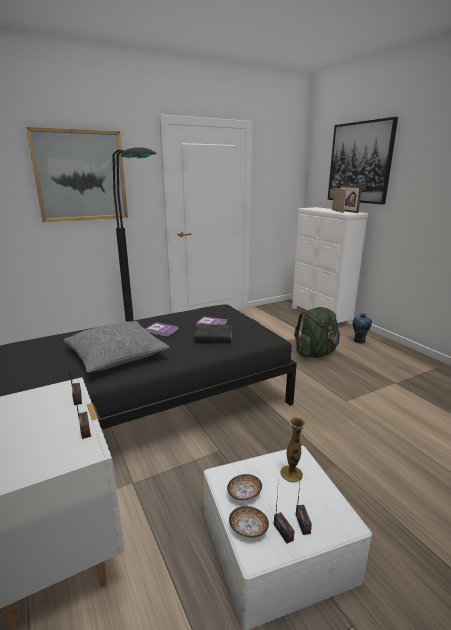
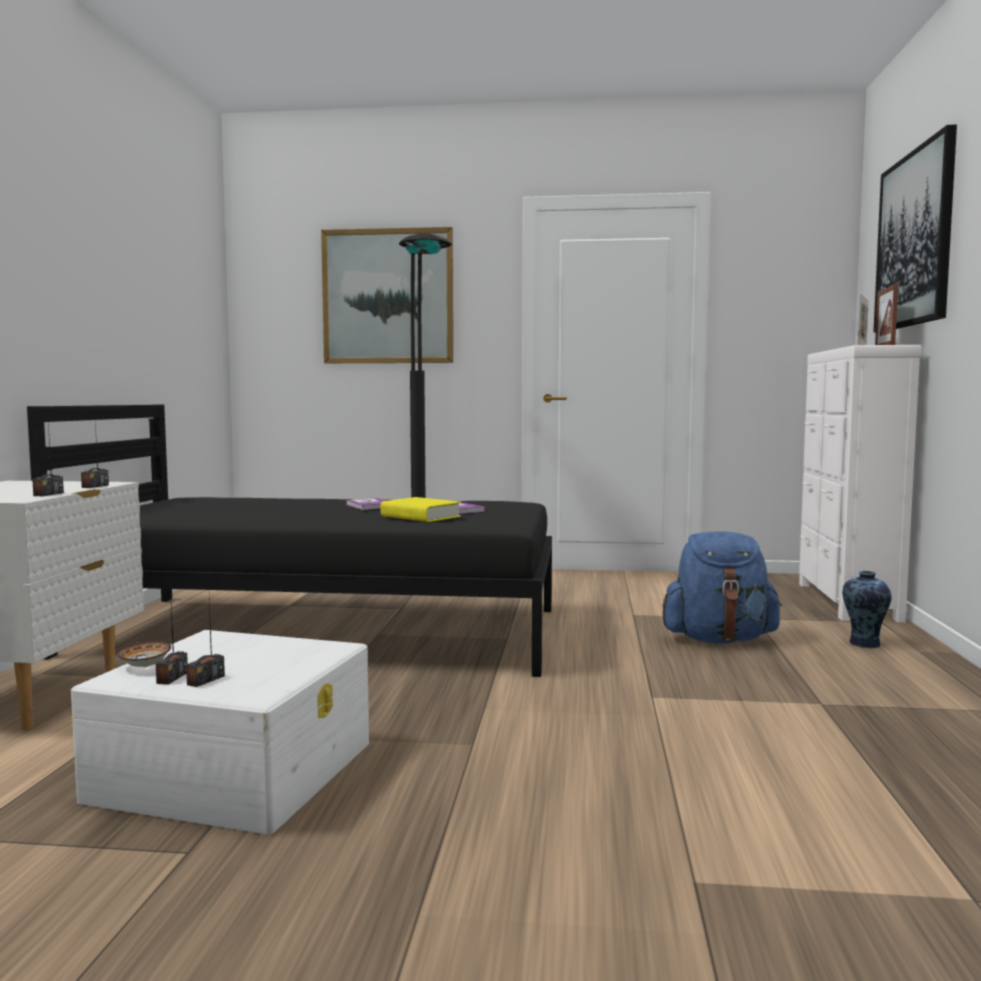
camera: 35 degrees right, 15 degrees down
(116, 355) = (264, 512): grey pillow -> none
(214, 337) = (420, 516): black book -> yellow book
(244, 494) = (199, 650): bowl -> none
(291, 474) = (288, 653): vase -> none
(316, 353) = (719, 639): green backpack -> blue backpack

